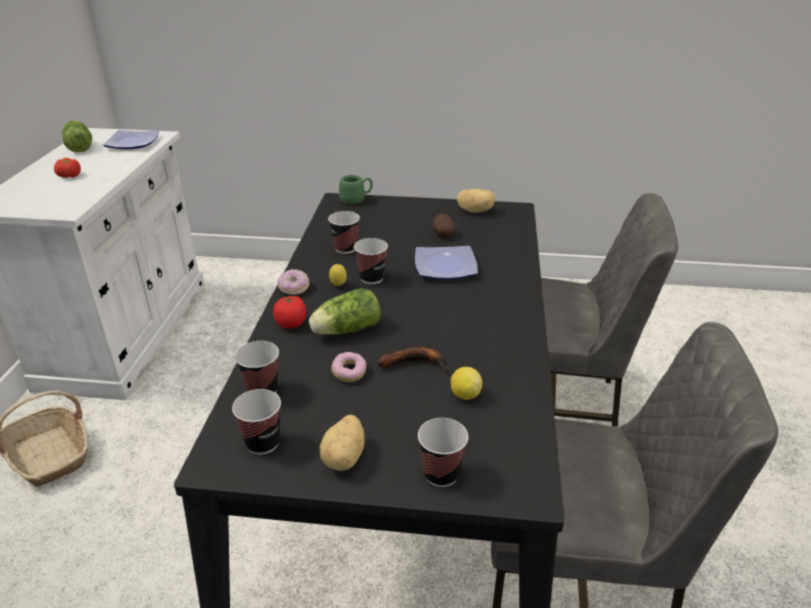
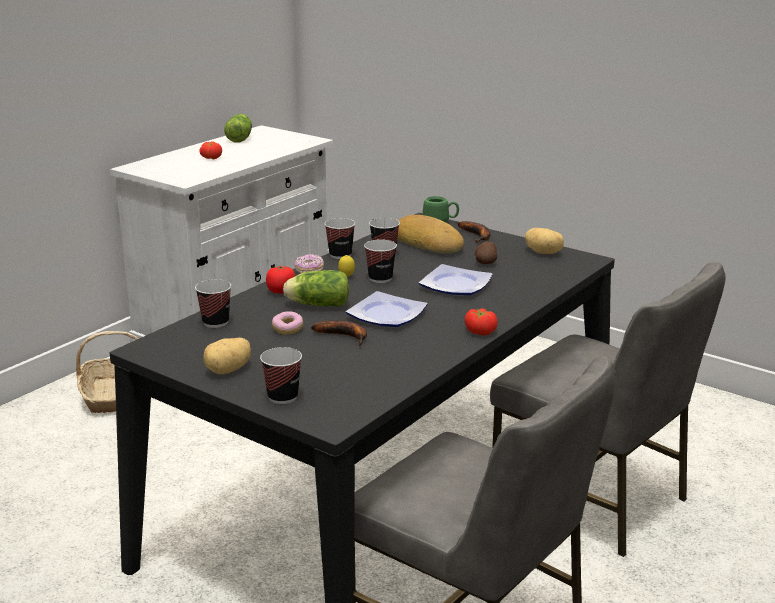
camera: 30 degrees right, 10 degrees down
(133, 142) = (285, 142): plate -> plate (388, 315)
(262, 443) = (184, 348): cup -> cup (340, 255)
(370, 224) = (428, 242): none -> bread
(403, 206) = (477, 236): none -> banana
(465, 395) = (358, 363): lemon -> none
(524, 314) = (480, 331): none -> tomato

